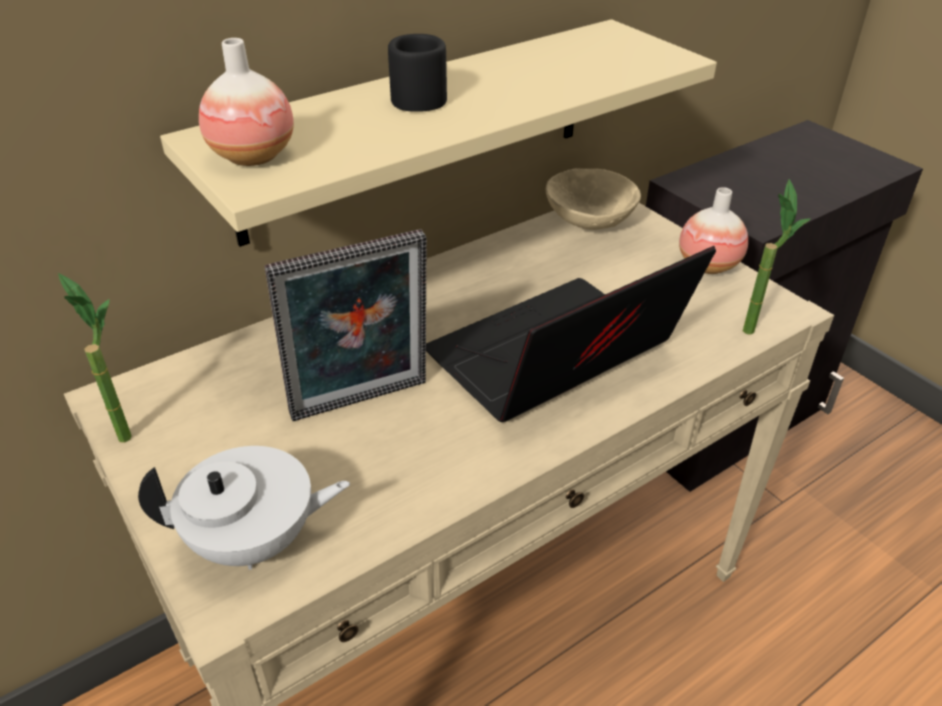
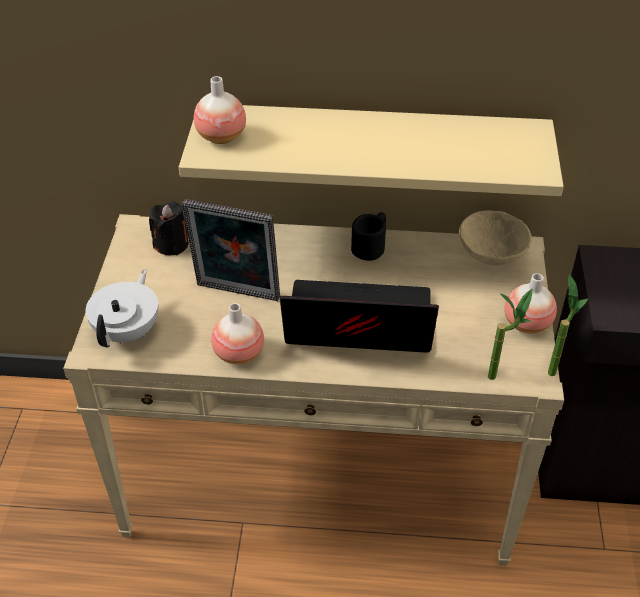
camera: 40 degrees right, 5 degrees up
(123, 428) = (127, 246): potted plant -> potted plant (553, 366)
(195, 391) = (171, 244): none -> black candle
(255, 541) = (128, 331): white teapot -> white teapot turned 105 degrees counterclockwise
(417, 96) = (346, 132): black mug -> black mug (371, 245)
(453, 473) = (239, 354): none -> vase

